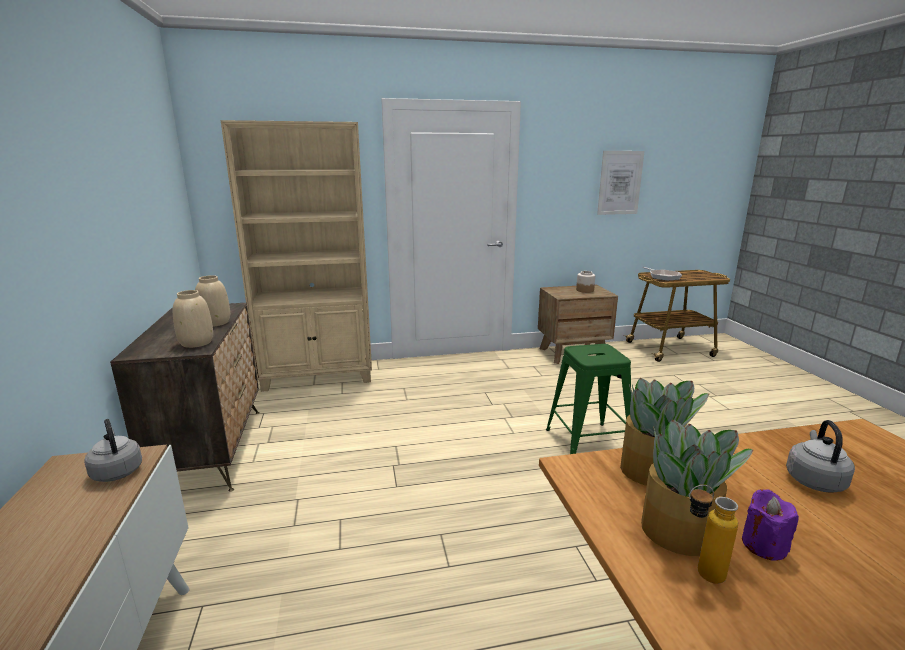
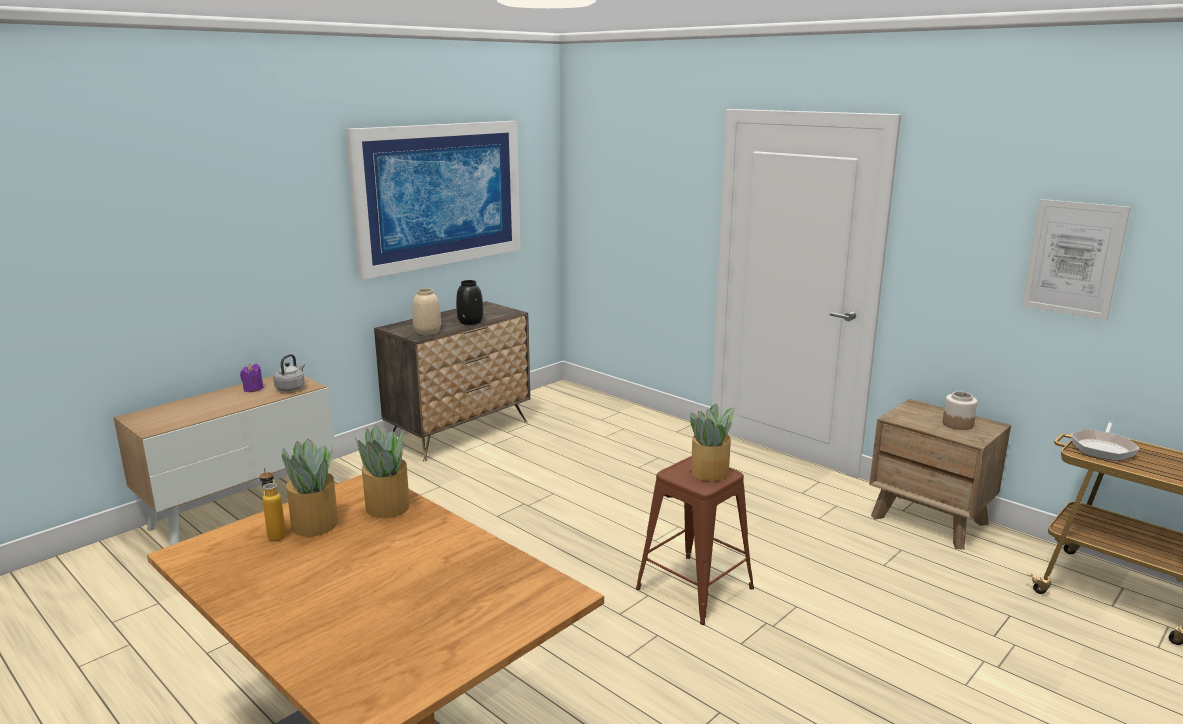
camera: 55 degrees right, 0 degrees up
(122, 183) = (439, 195): none -> picture
(216, 322) = (470, 322): beige vase -> black vase
(319, 376) = (618, 415): beige bookcase -> none
(587, 443) = (695, 588): green stool -> brown stool
(598, 350) = (710, 472): none -> potted plant
(764, 545) = (319, 552): purple candle -> purple candle (253, 389)
(814, 479) = (431, 568): grey kettle -> none

